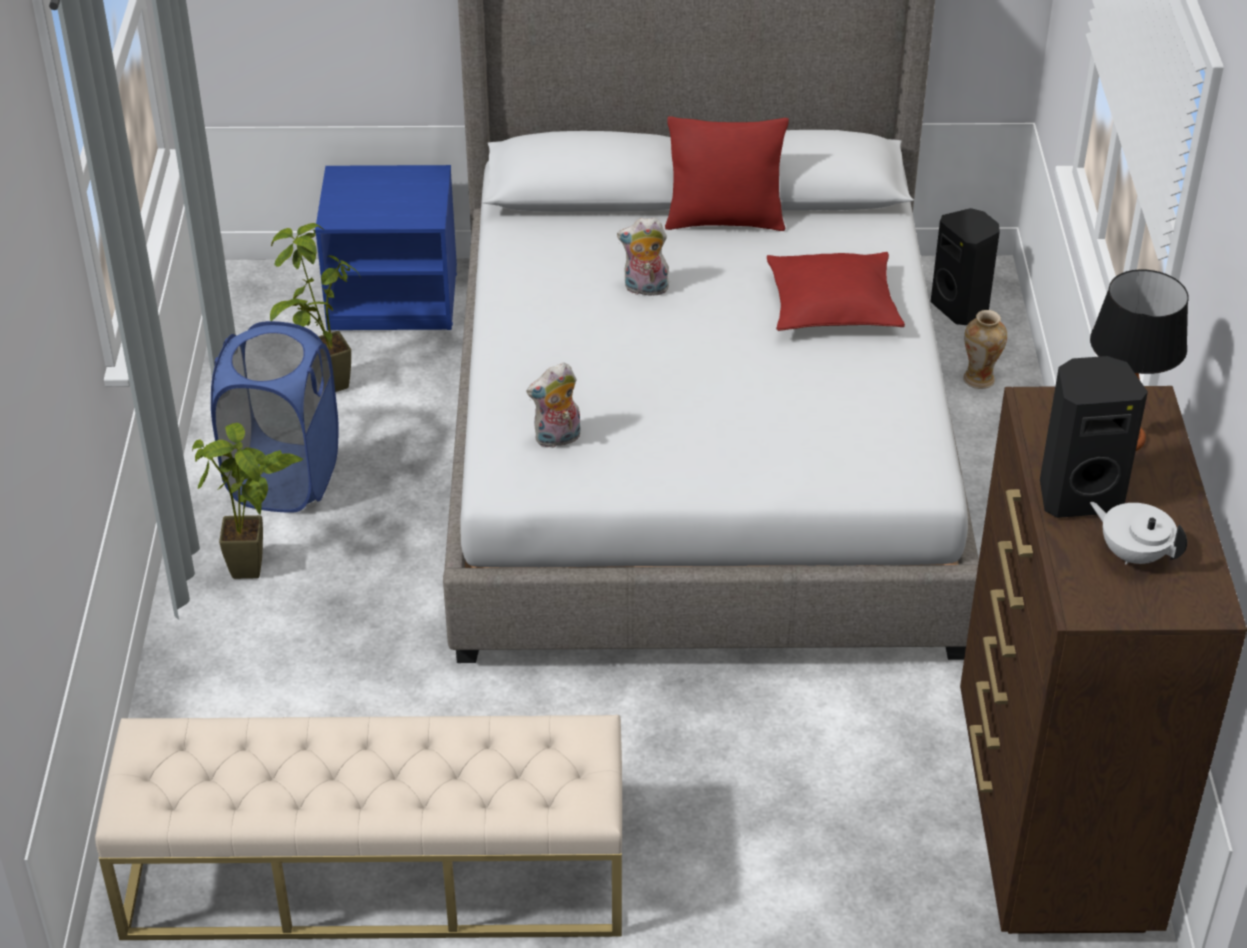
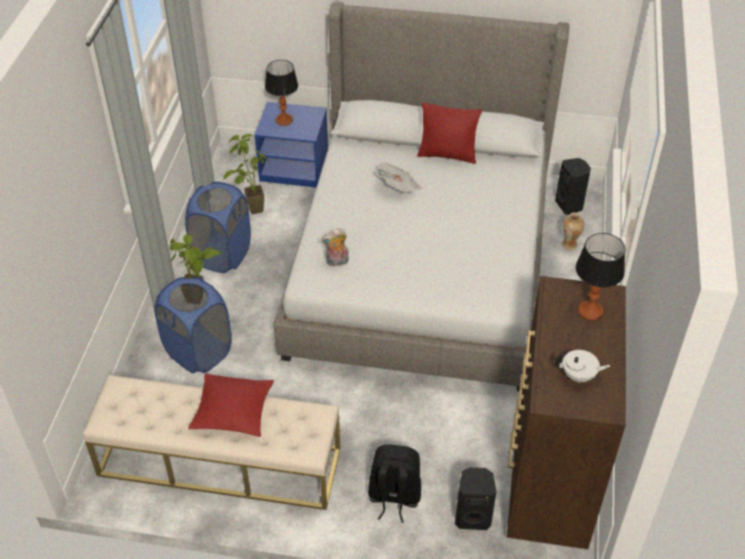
camera: 10 degrees right, 5 degrees up
(280, 669) = (199, 352): none -> blue laundry basket
(370, 196) = (284, 120): none -> table lamp
(645, 289) = (399, 187): plush toy -> newspaper
(753, 891) = (394, 497): none -> black backpack
(832, 306) = (489, 207): red pillow -> red pillow (233, 410)
(1078, 495) = (560, 340): black speaker -> black speaker (472, 516)
(1133, 554) = (579, 376): white teapot -> white teapot turned 135 degrees clockwise

